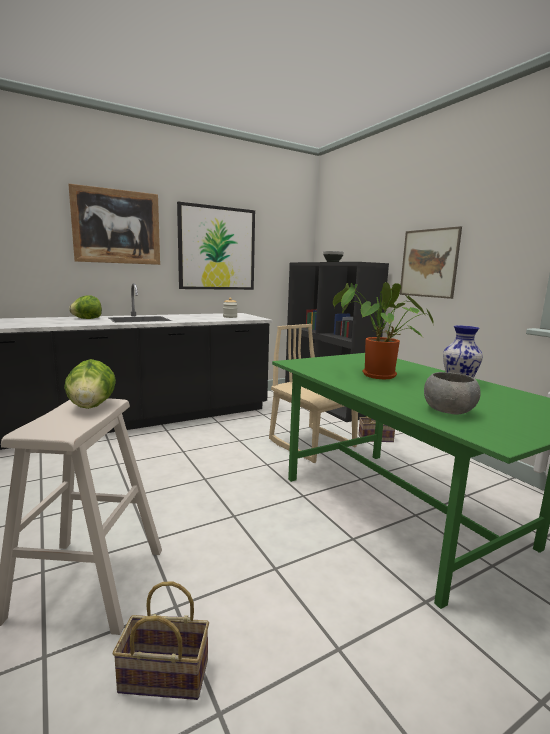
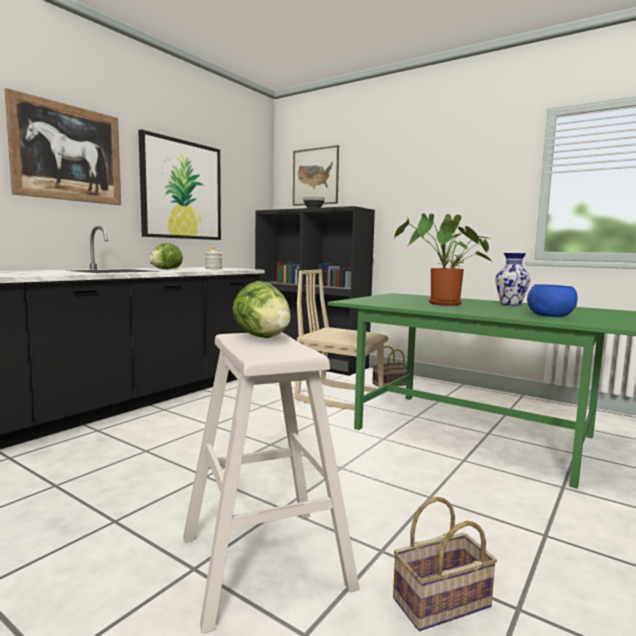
camera: 25 degrees left, 5 degrees down
(87, 319) = (44, 271): lettuce -> lettuce (165, 269)
(429, 263) = (420, 208): picture -> picture (315, 176)
(448, 411) = (550, 316): grey bowl -> blue bowl

